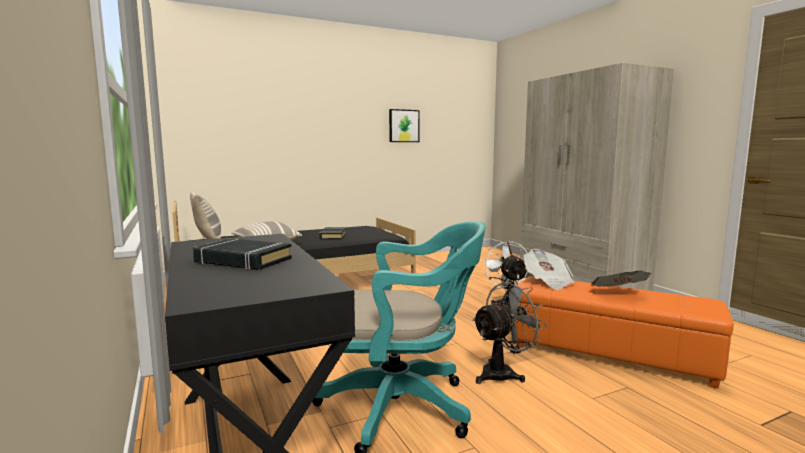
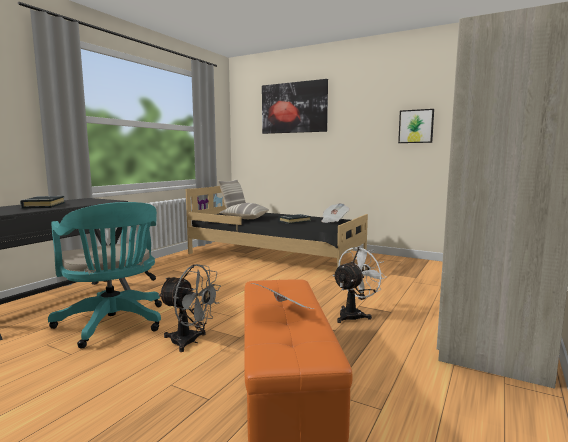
camera: 55 degrees right, 0 degrees up
(262, 92) = (294, 107): none -> picture
(547, 282) = (284, 285): newspaper -> newspaper (333, 221)

